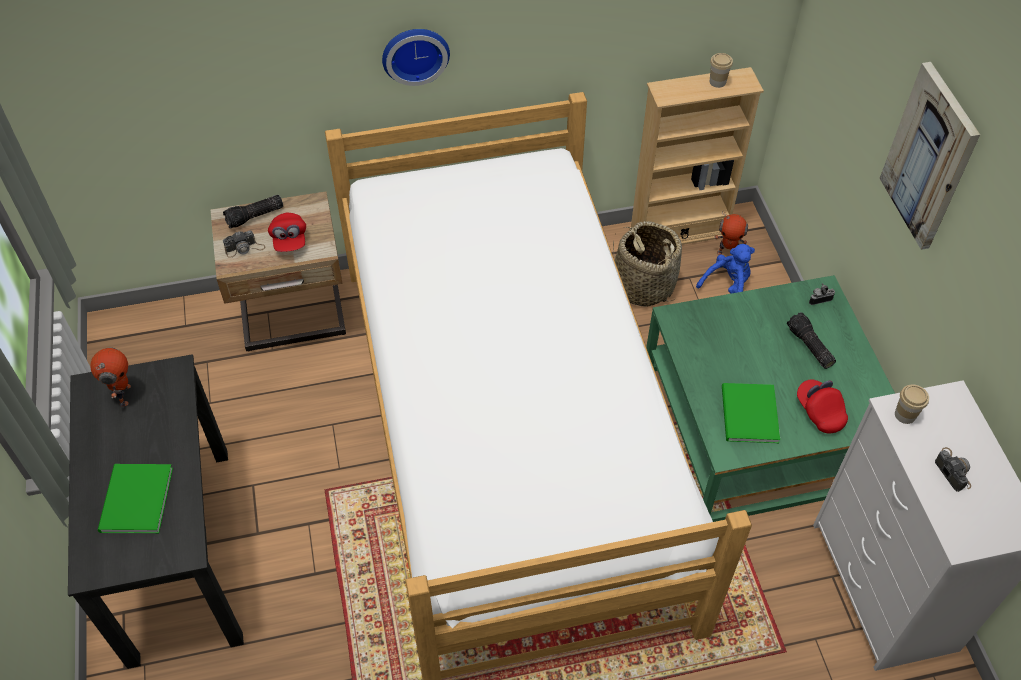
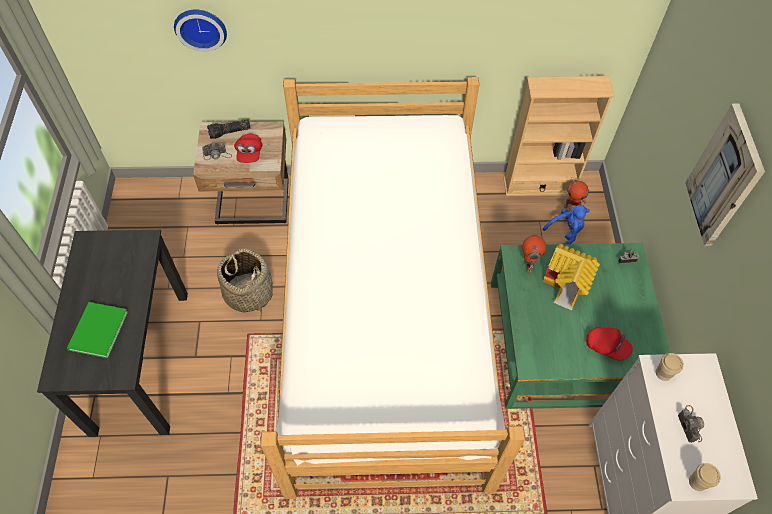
camera: 10 degrees right, 5 degrees up
(123, 395) = (107, 251): toy robot -> toy robot (527, 265)
(415, 53) = (353, 32): wall clock -> wall clock (201, 27)
(642, 285) = (504, 221): basket -> basket (248, 293)
(717, 82) = (580, 84): cup -> cup (697, 482)
(748, 416) = (552, 341): green book -> none
(750, 346) = (566, 287): none -> toy house
(808, 346) = (610, 295): flashlight -> none
(819, 412) = (606, 347): red cap -> red cap turned 135 degrees clockwise

